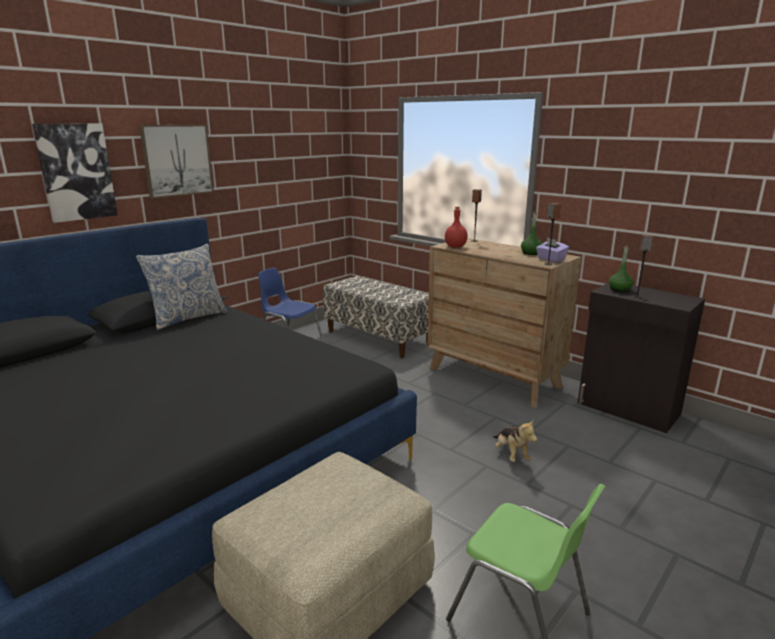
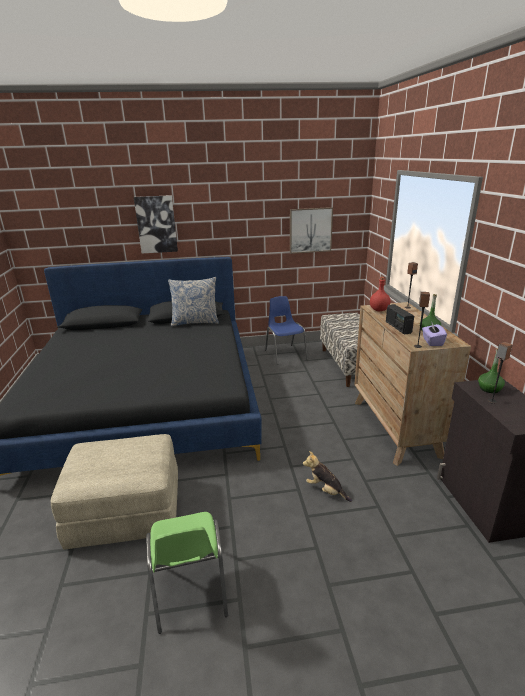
camera: 40 degrees right, 5 degrees up
(177, 160) = (220, 218): picture -> picture (310, 230)
(502, 255) = (398, 327): none -> radio
(511, 454) = (325, 490): plush toy -> plush toy turned 105 degrees clockwise

